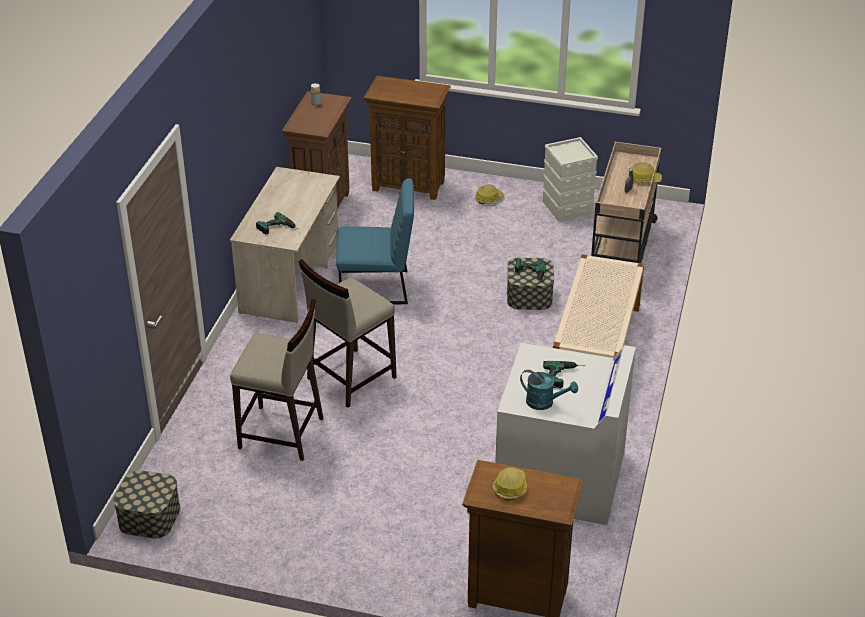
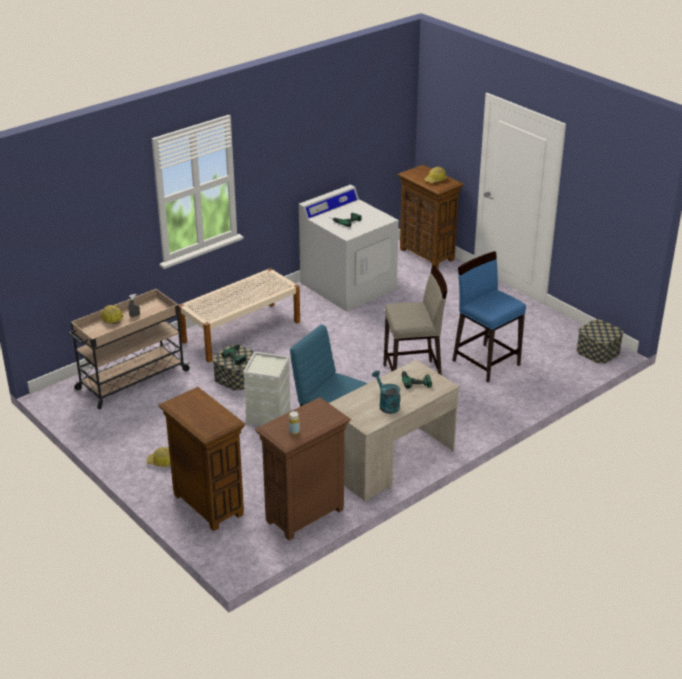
camera: 145 degrees left, 5 degrees down
(282, 434) = (486, 362): beige stool -> blue stool
(545, 402) = (369, 214): turquoise watering can -> turquoise watering can (387, 405)
(566, 207) = (117, 428): grey storage box -> grey storage box (269, 416)

